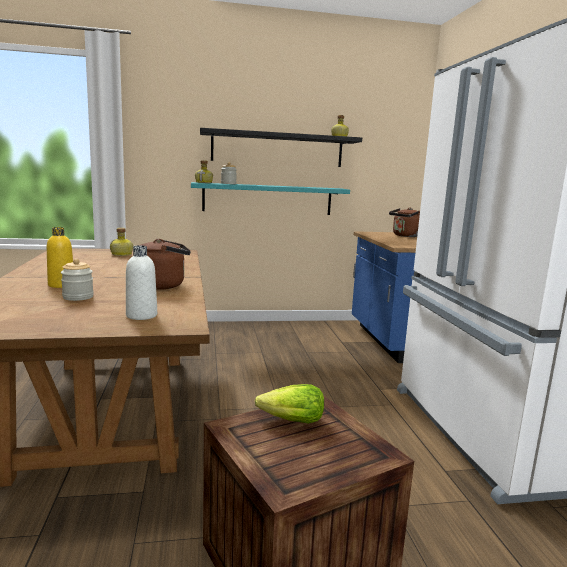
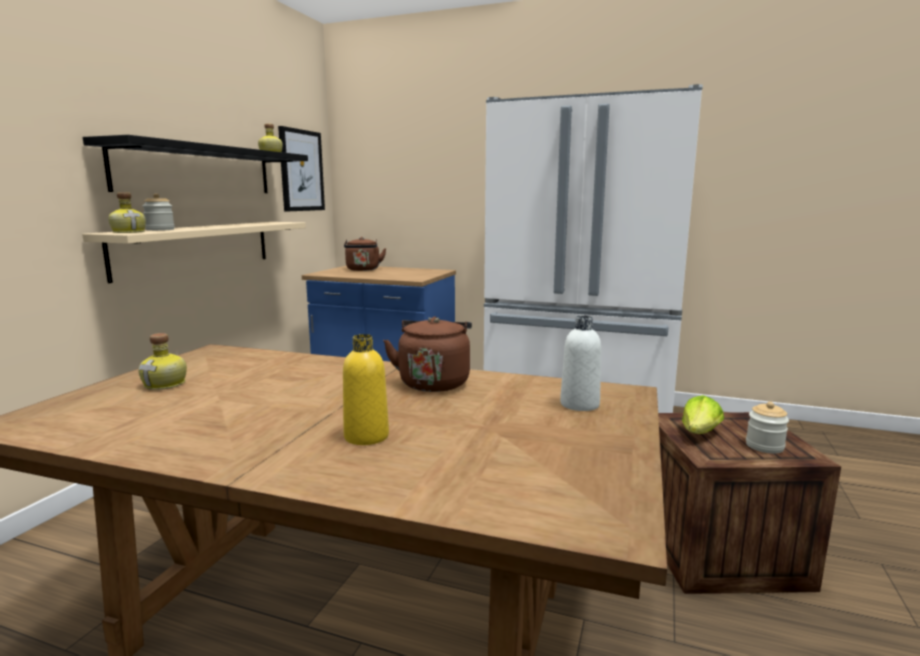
camera: 60 degrees left, 0 degrees up
(78, 297) = (461, 429): jar -> jar (764, 446)
(267, 199) = (196, 248): turquoise shelf -> beige shelf
(384, 151) = (301, 170): none -> picture

